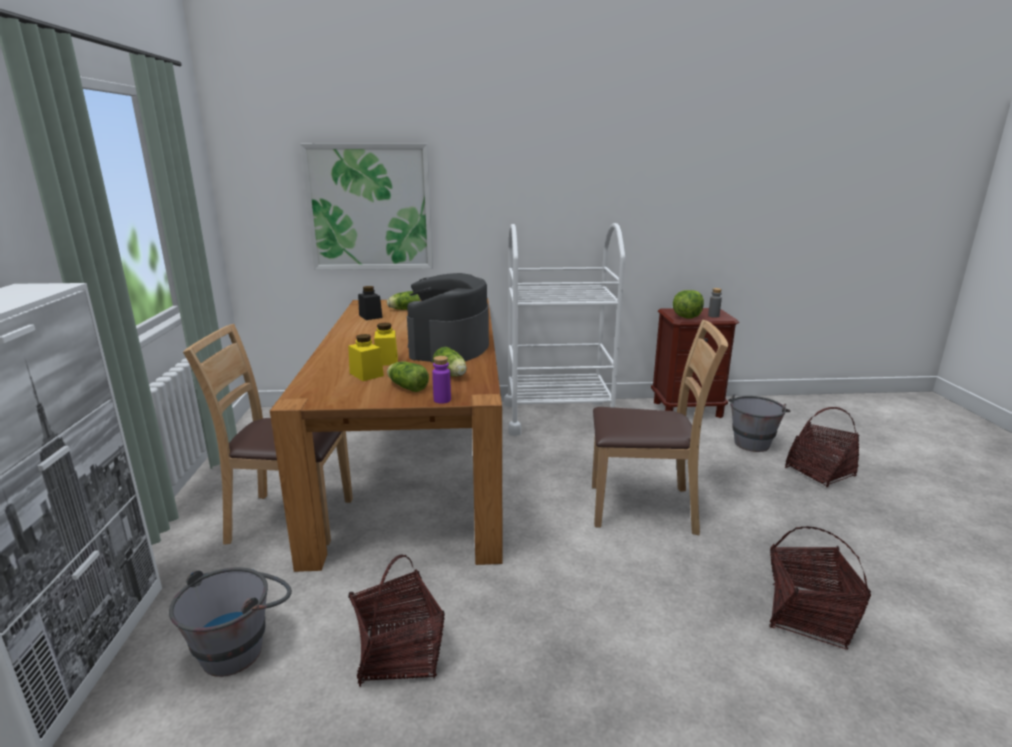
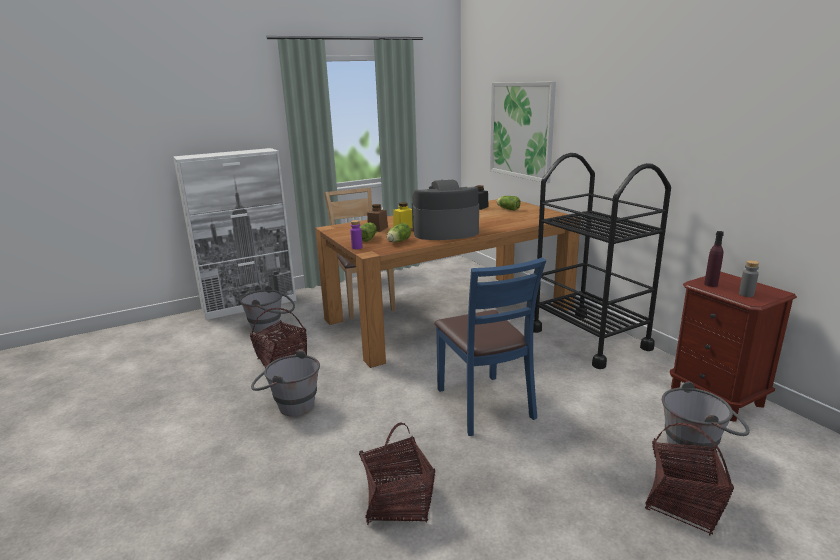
camera: 65 degrees right, 0 degrees up
(366, 374) = (377, 229): yellow jar -> brown jar
(554, 671) = (289, 405): none -> grey bucket
(558, 417) = (589, 339): white cart -> black cart
(644, 508) = (484, 404): brown chair -> blue chair
(686, 317) = (711, 284): lettuce -> purple bottle

